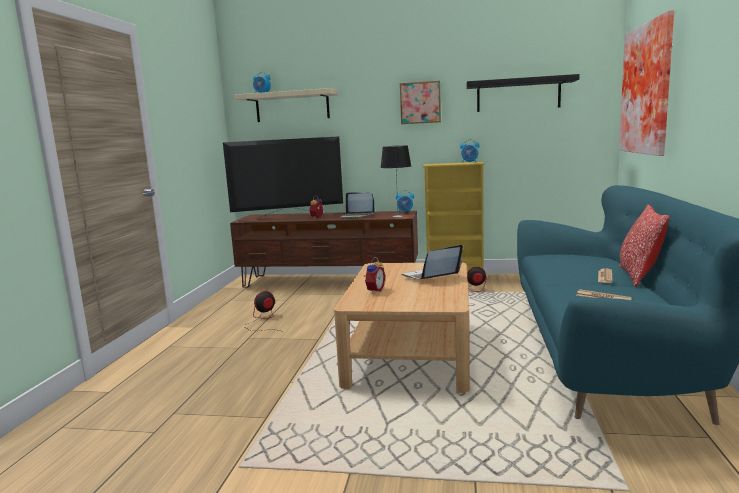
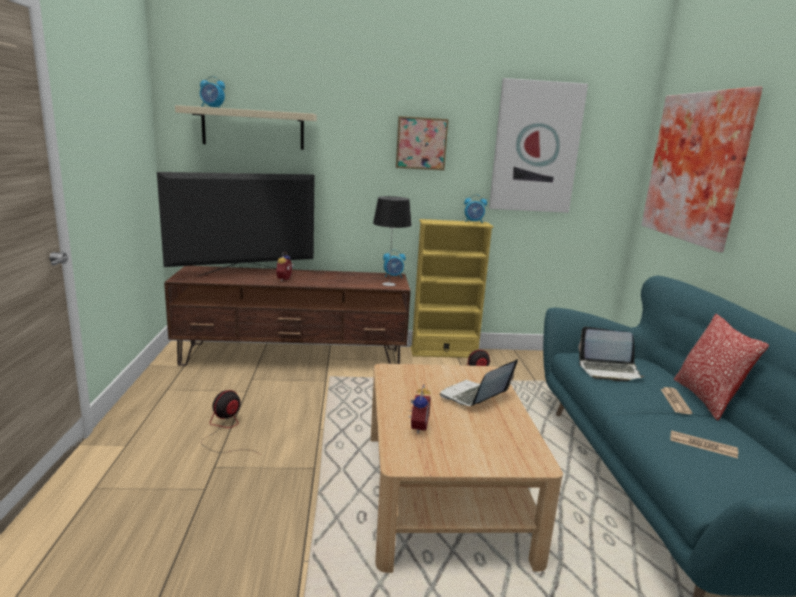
camera: 15 degrees left, 5 degrees up
(356, 216) = (336, 281): laptop -> laptop (609, 370)
(518, 95) = (535, 147): black shelf -> picture

